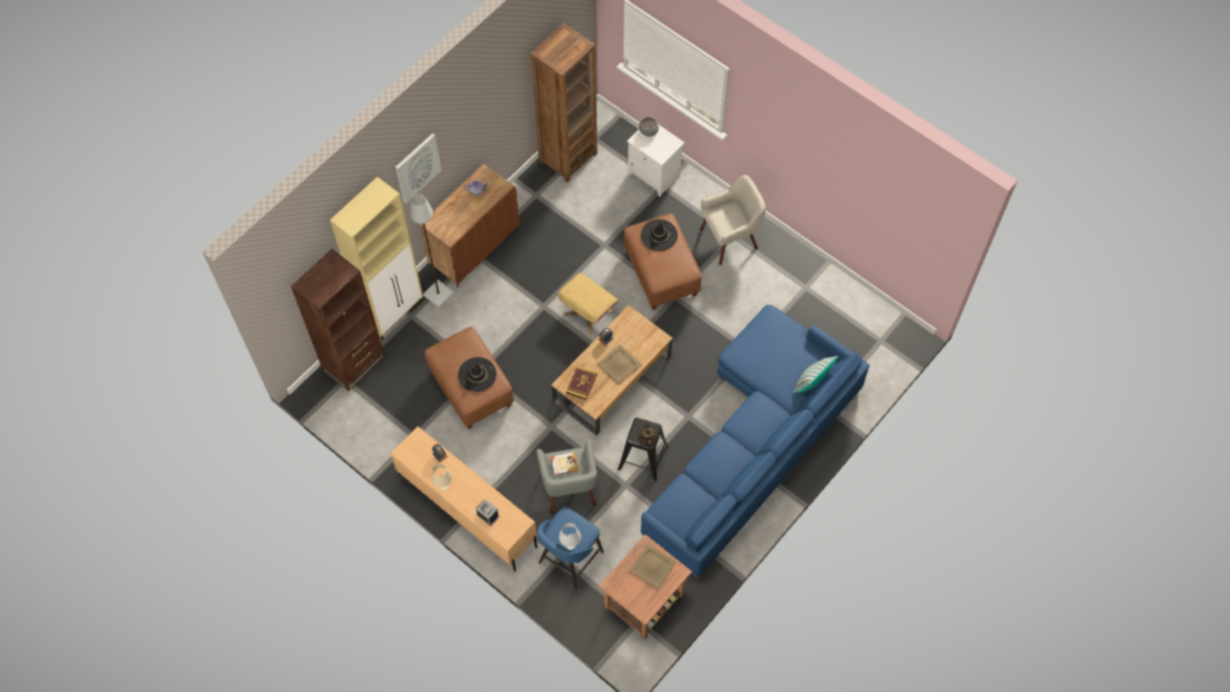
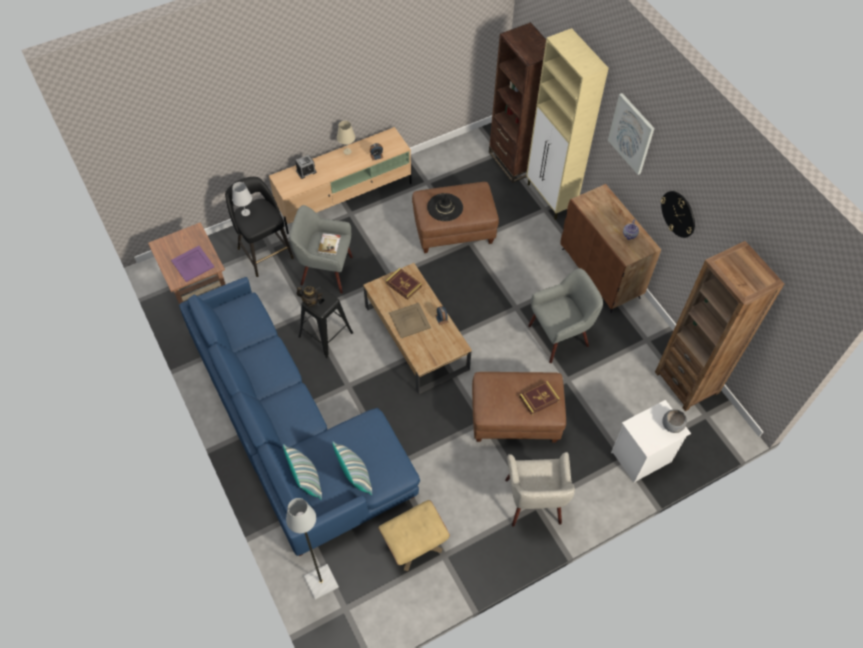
camera: 110 degrees right, 5 degrees down
(438, 294) = (559, 233): grey floor lamp -> grey floor lamp (320, 582)
(479, 129) = (678, 214): none -> wall clock
(560, 263) = (559, 336): none -> grey armchair
(569, 559) = (264, 252): blue stool -> black stool
(588, 312) = (495, 340): beige ottoman -> beige ottoman (413, 543)
(652, 566) = (193, 264): beige tray -> purple tray
(659, 235) = (539, 399): black hat -> book
(791, 347) = (355, 477): none -> pillow

